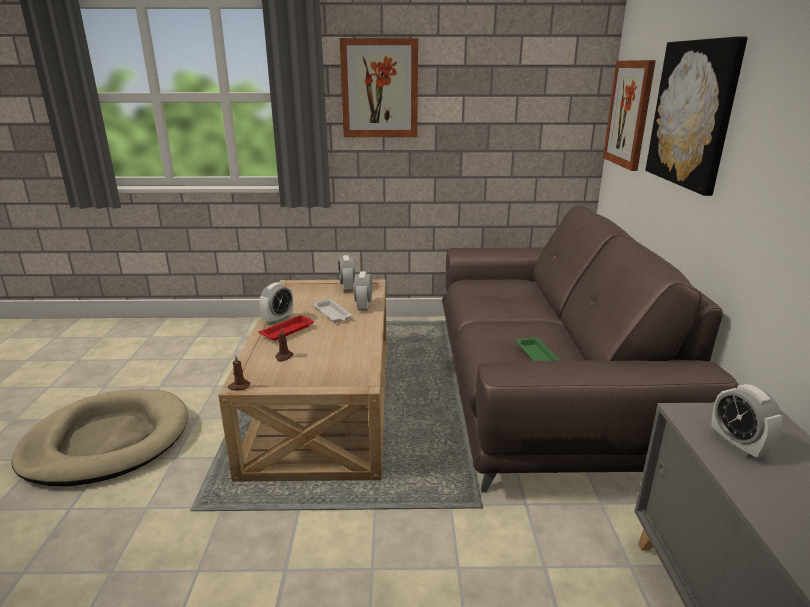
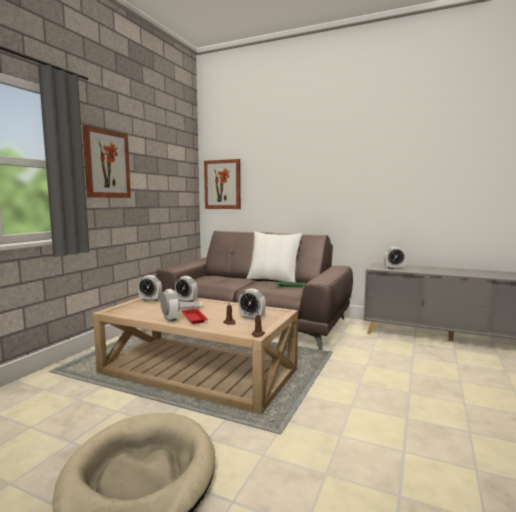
camera: 65 degrees left, 15 degrees down
(315, 366) = (252, 318): none -> alarm clock
(565, 332) = (273, 280): none -> white pillow
(693, 114) = (280, 178): picture -> none

